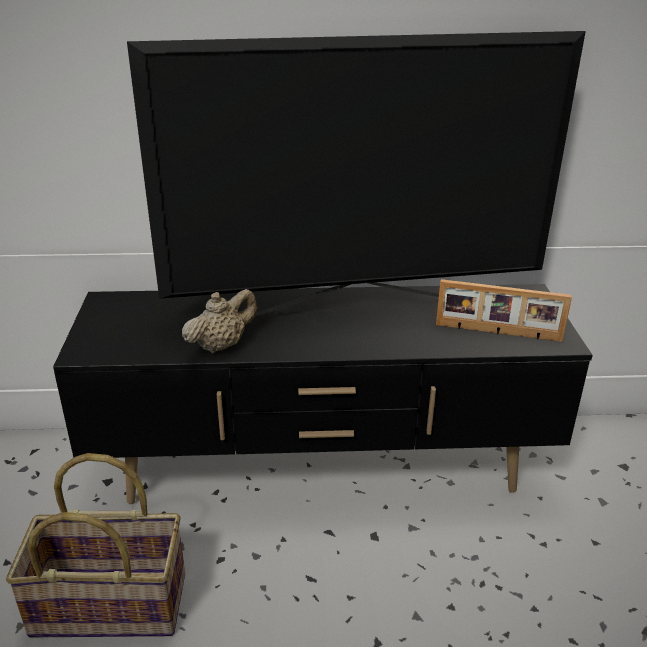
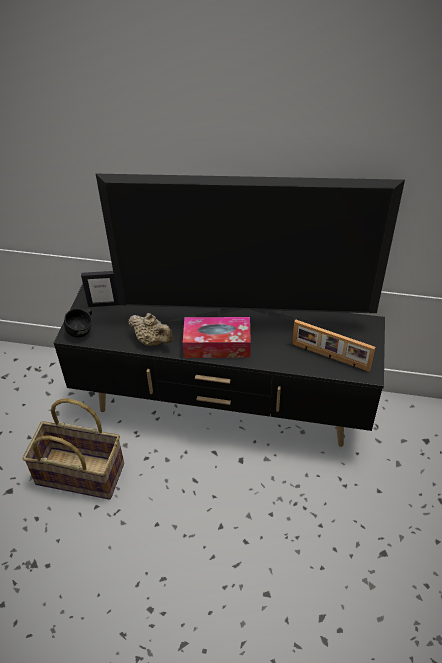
camera: 15 degrees right, 15 degrees up
(102, 346) = (83, 330): none -> black mug
(128, 312) = (104, 304): none -> picture frame
(221, 345) = (152, 341): beige teapot -> beige teapot turned 60 degrees clockwise
(325, 338) = (217, 345): none -> tissue box

